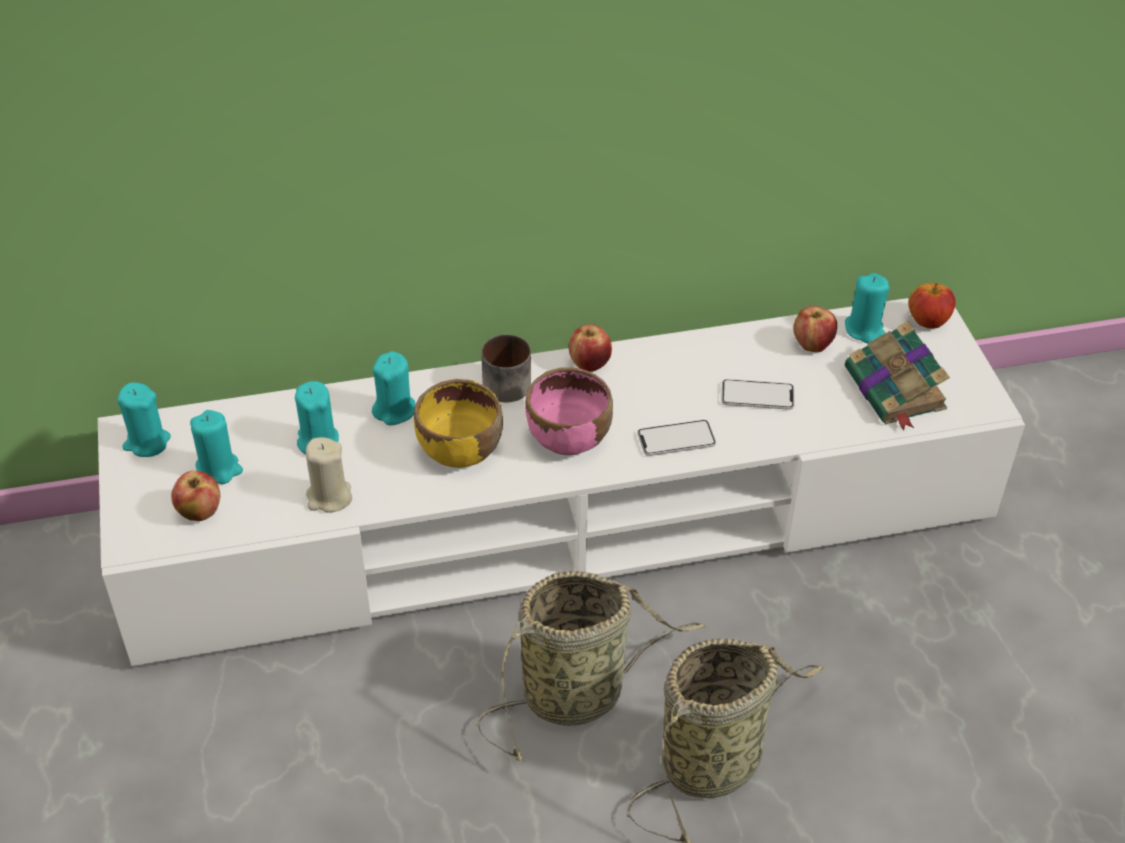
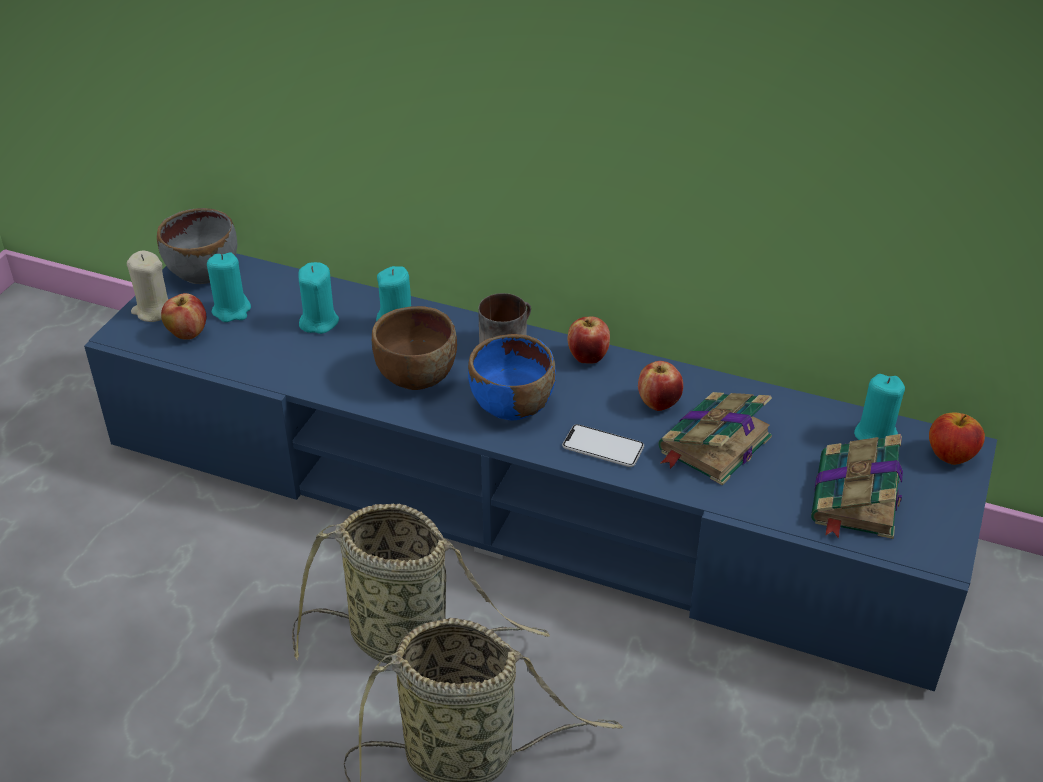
camera: 35 degrees right, 5 degrees down
(147, 442) = (203, 271): turquoise candle -> grey bowl
(329, 497) = (285, 364): beige candle -> beige candle (153, 310)
(459, 450) = (416, 375): yellow bowl -> brown bowl
(563, 519) = (523, 497): white tv stand -> blue tv stand
(568, 438) = (511, 405): pink bowl -> blue bowl
(757, 396) = (713, 445): phone -> book
(812, 345) = (809, 427): apple -> apple (659, 403)

